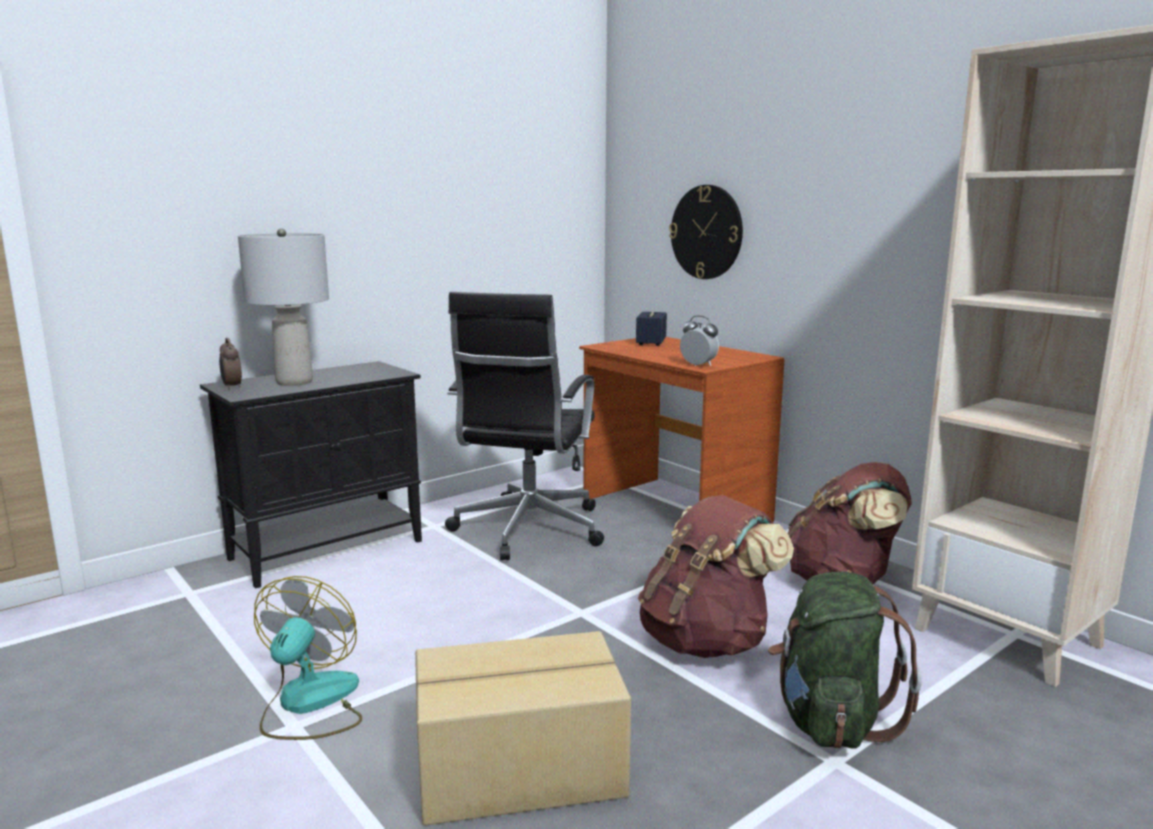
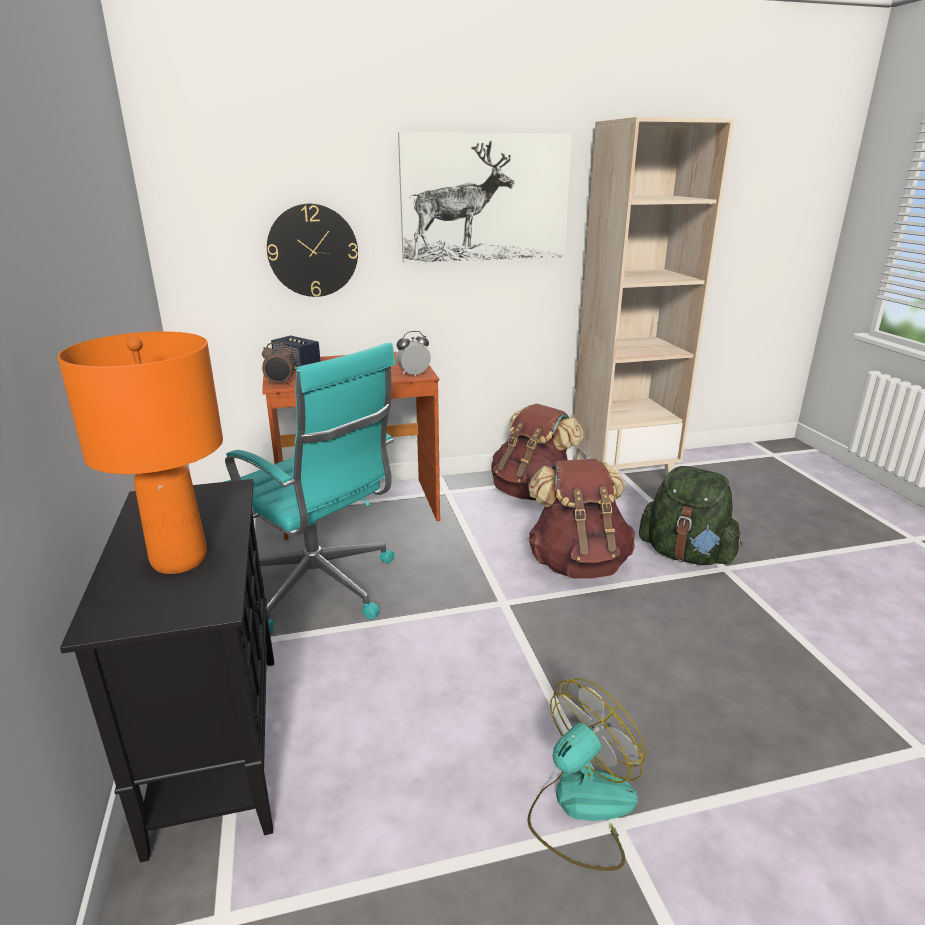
camera: 65 degrees left, 10 degrees up
(231, 387) = (138, 614): alarm clock -> alarm clock (280, 384)
(294, 382) = (180, 560): grey table lamp -> orange table lamp
(309, 704) = (581, 807): fan -> fan turned 105 degrees clockwise
(521, 770) = (712, 691): cardboard box -> none
(527, 530) = (320, 588): black office chair -> turquoise office chair
(878, 179) = (485, 198): none -> picture

